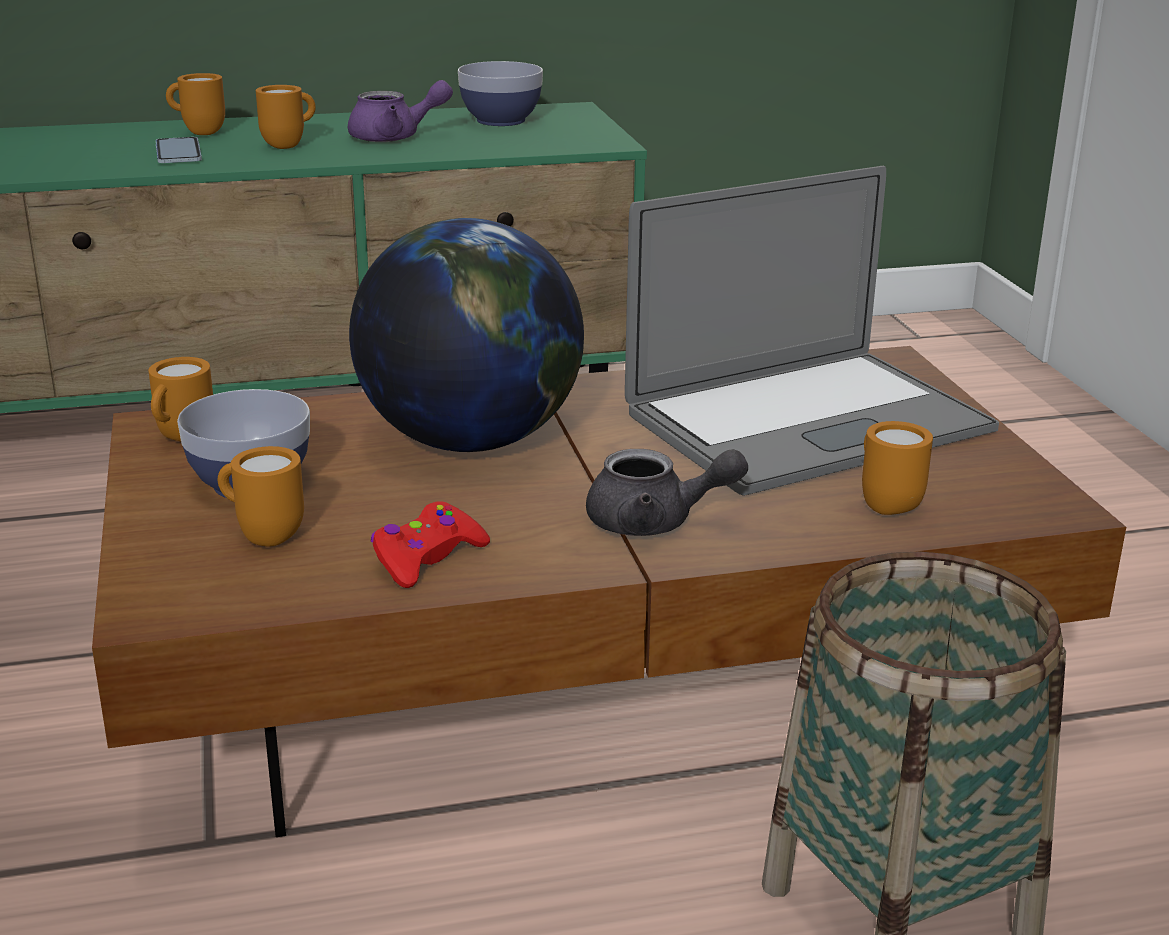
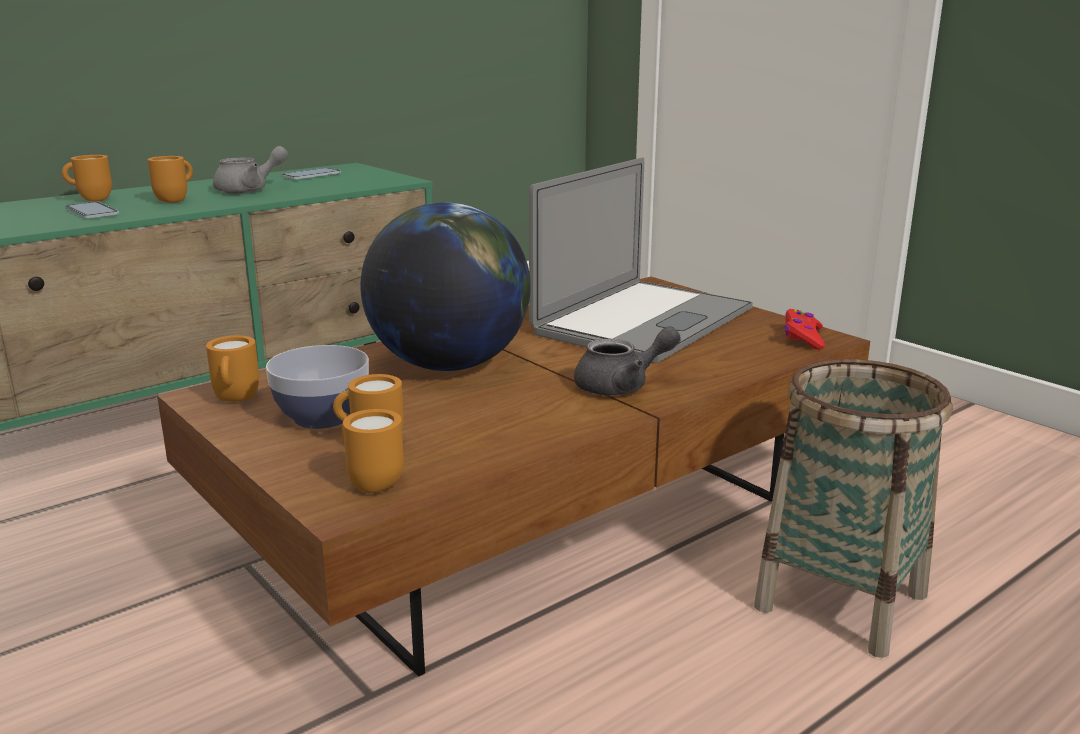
camera: 25 degrees left, 5 degrees down
(395, 137) = (249, 190): purple teapot -> grey teapot
(427, 558) = (503, 434): red game controller -> red game controller (803, 338)
(501, 120) = (311, 175): bowl -> phone
(885, 504) = (738, 352): orange mug -> orange mug (370, 483)

